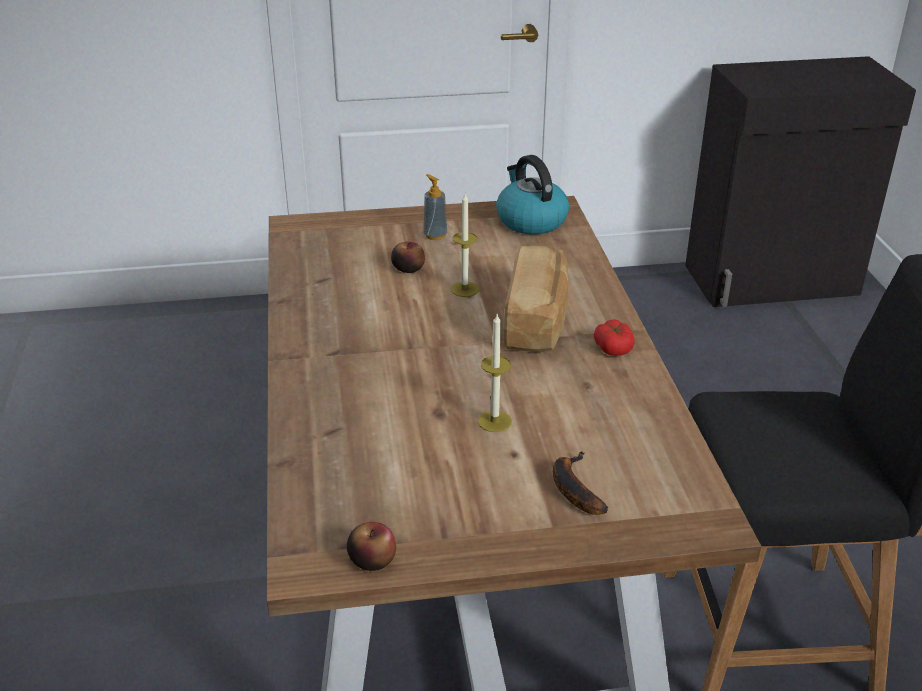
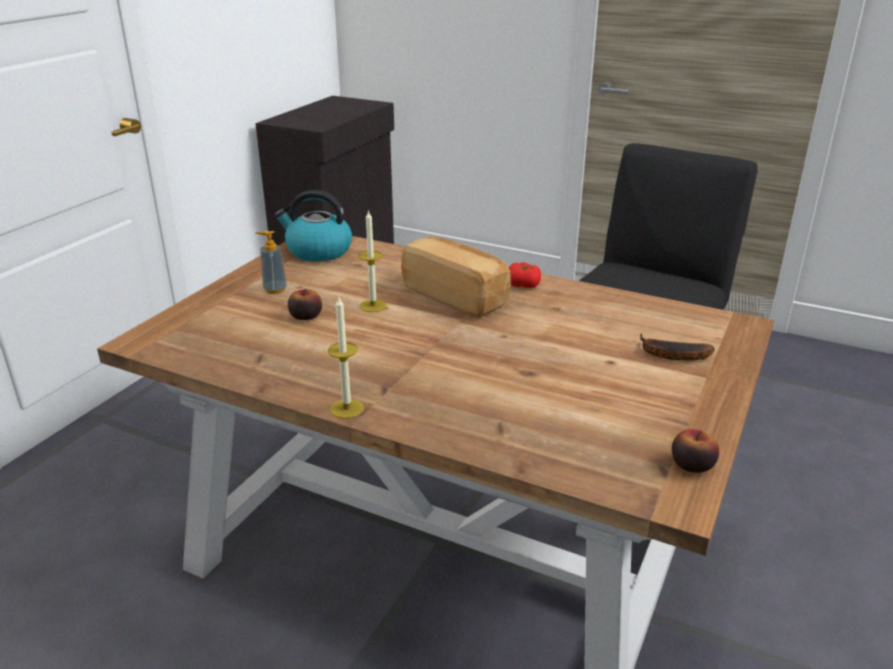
camera: 55 degrees left, 5 degrees down
(494, 421) = (563, 355): candle -> candle (347, 408)

